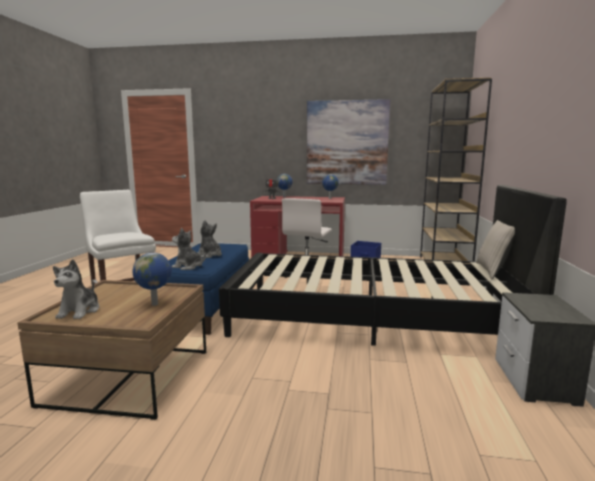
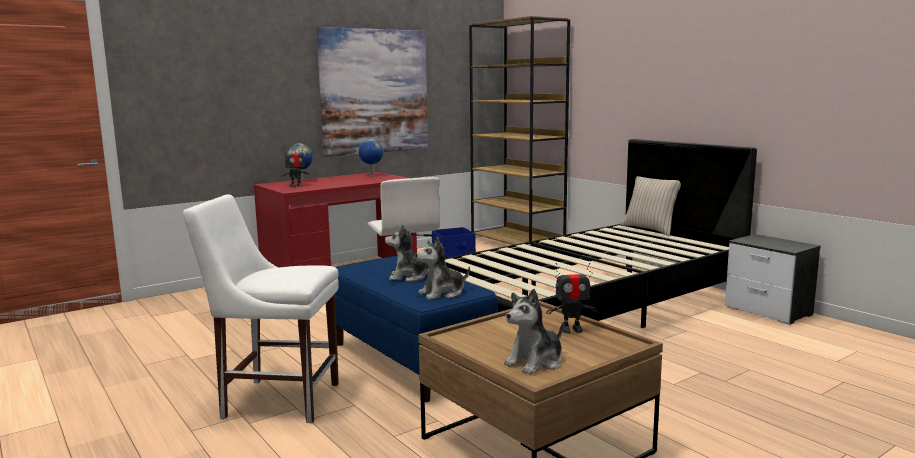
camera: 45 degrees left, 0 degrees up
(80, 311) = (535, 362): plush toy -> plush toy turned 90 degrees clockwise
(155, 304) = (571, 330): globe -> toy robot

